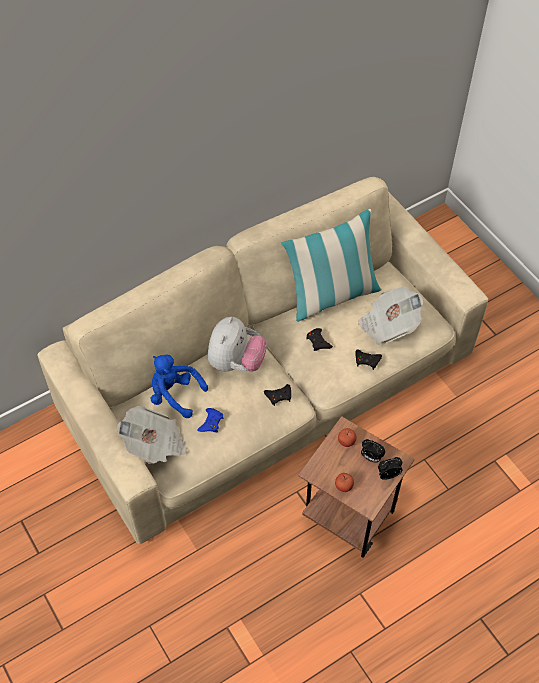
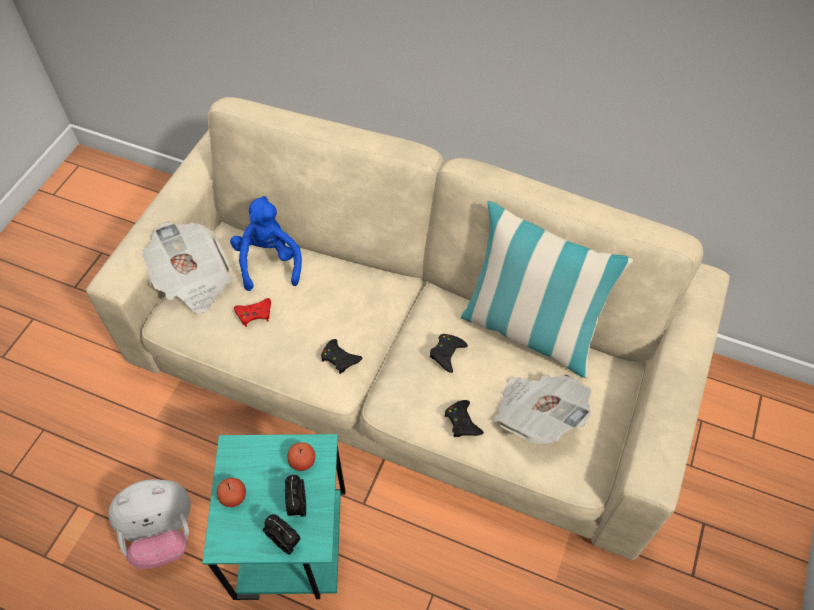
camera: 55 degrees right, 0 degrees up
(211, 422) = (254, 314): blue game controller -> red game controller
(236, 362) = (359, 292): plush toy -> plush toy (162, 534)
(350, 514) = (296, 551): brown side table -> turquoise side table

